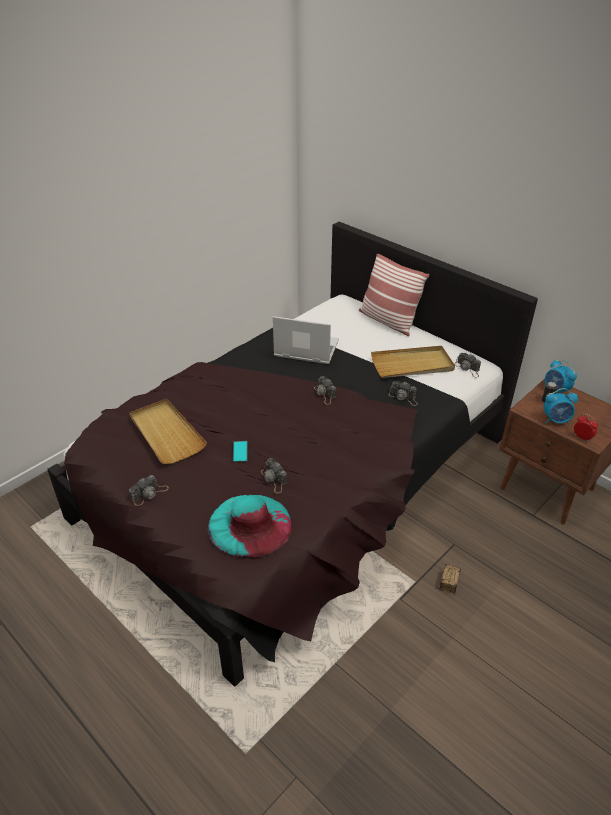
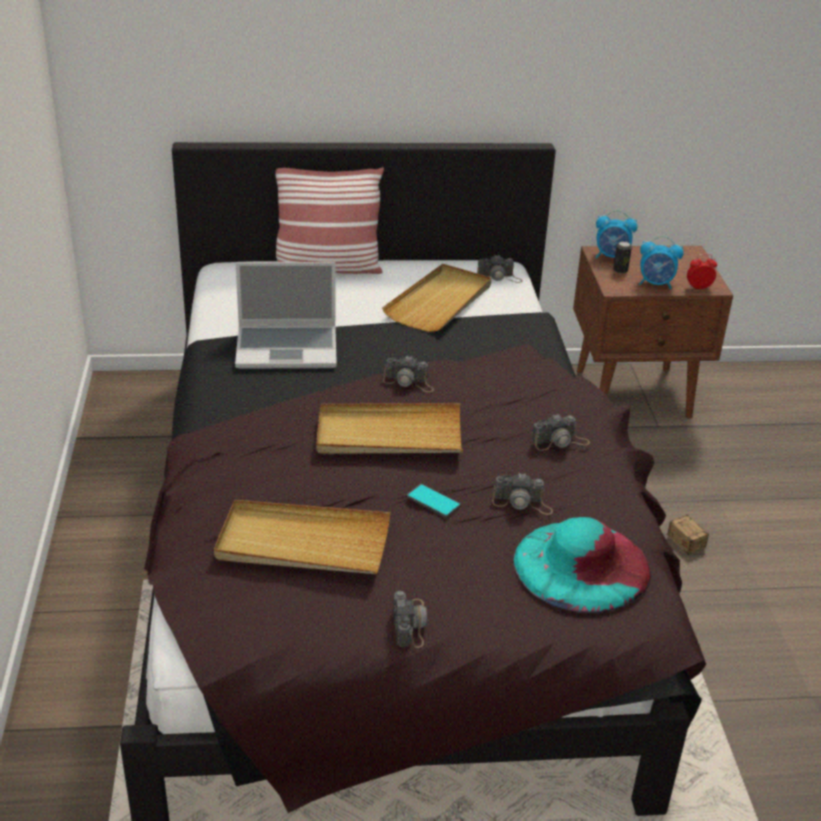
camera: 50 degrees left, 5 degrees down
(273, 411) = (389, 435): none -> beige tray
(305, 349) = (288, 348): laptop -> laptop turned 150 degrees counterclockwise
(404, 397) = (489, 340): camera -> camera (560, 441)
(556, 420) = (656, 284): alarm clock -> alarm clock turned 60 degrees clockwise

